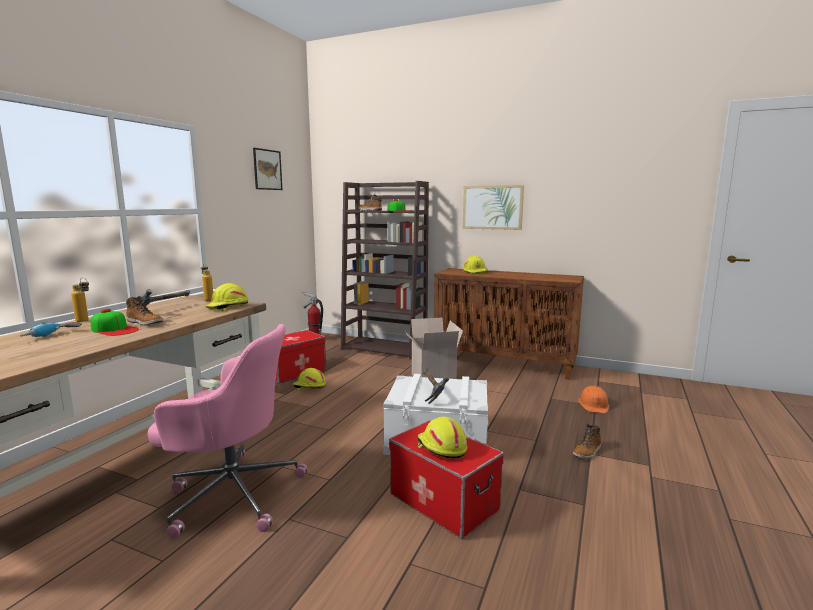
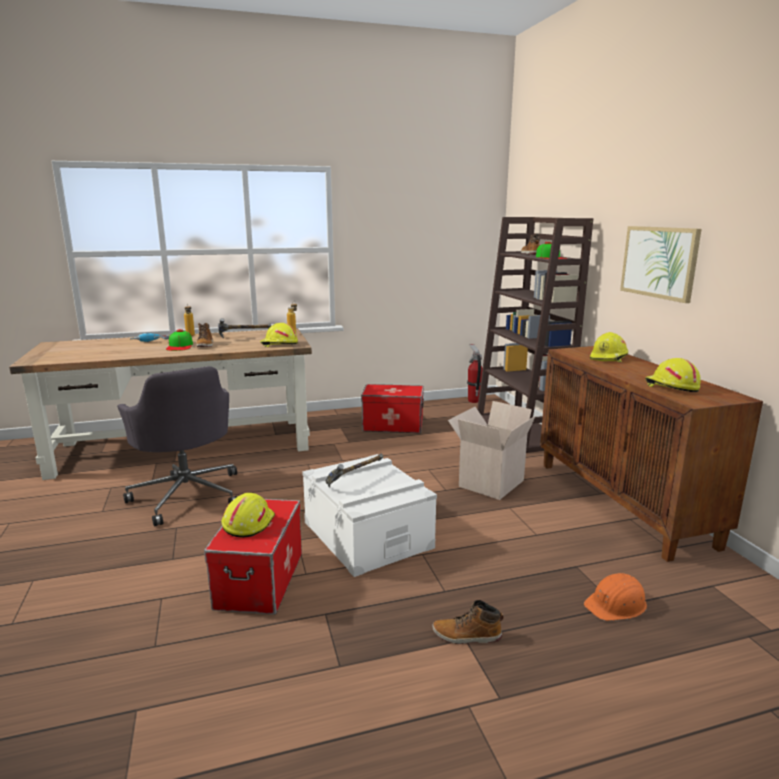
camera: 50 degrees right, 5 degrees up
(232, 493) = (187, 495): pink office chair -> grey office chair
(267, 169) = (428, 203): picture -> none
(309, 386) = (376, 443): yellow hard hat -> yellow hard hat (671, 387)

